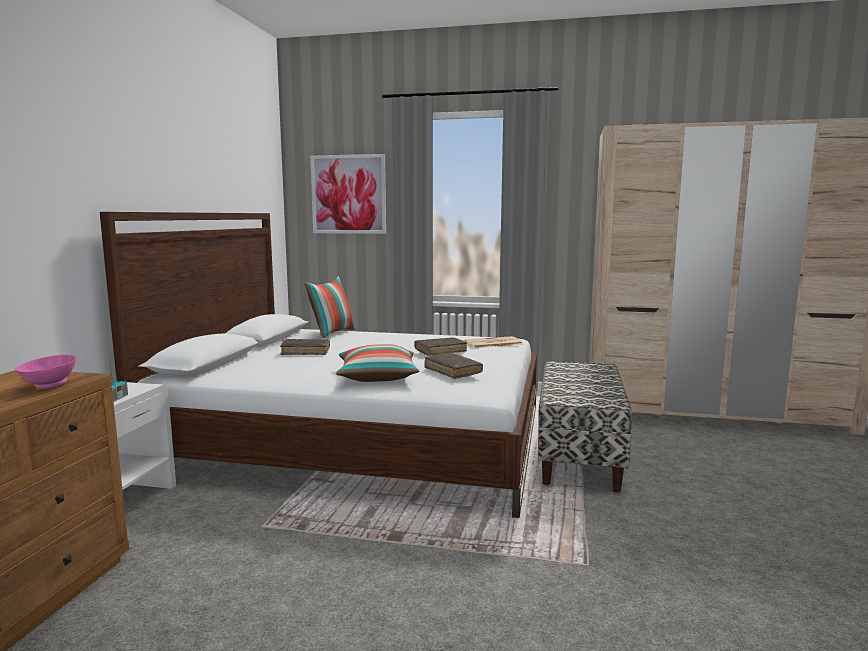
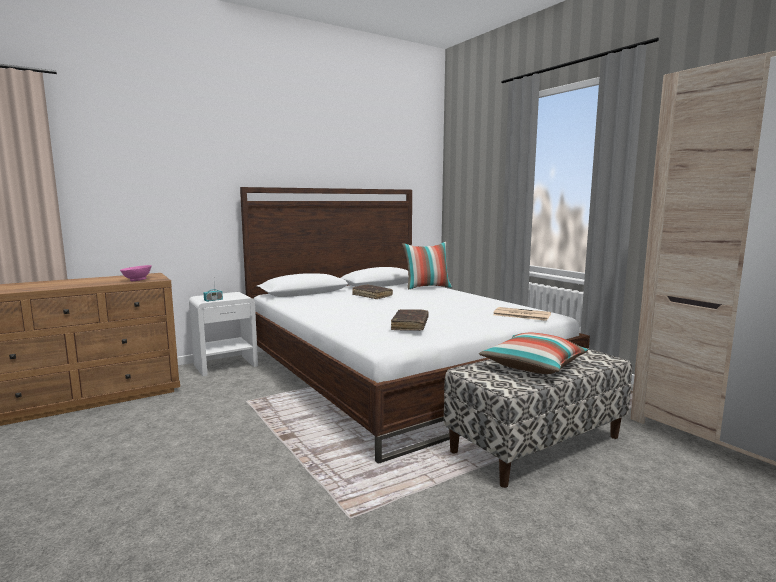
camera: 45 degrees right, 0 degrees up
(348, 194) = (480, 172): picture -> none
(377, 377) = (358, 318): pillow -> pillow (533, 366)
(440, 351) = (458, 312): brown book -> none

